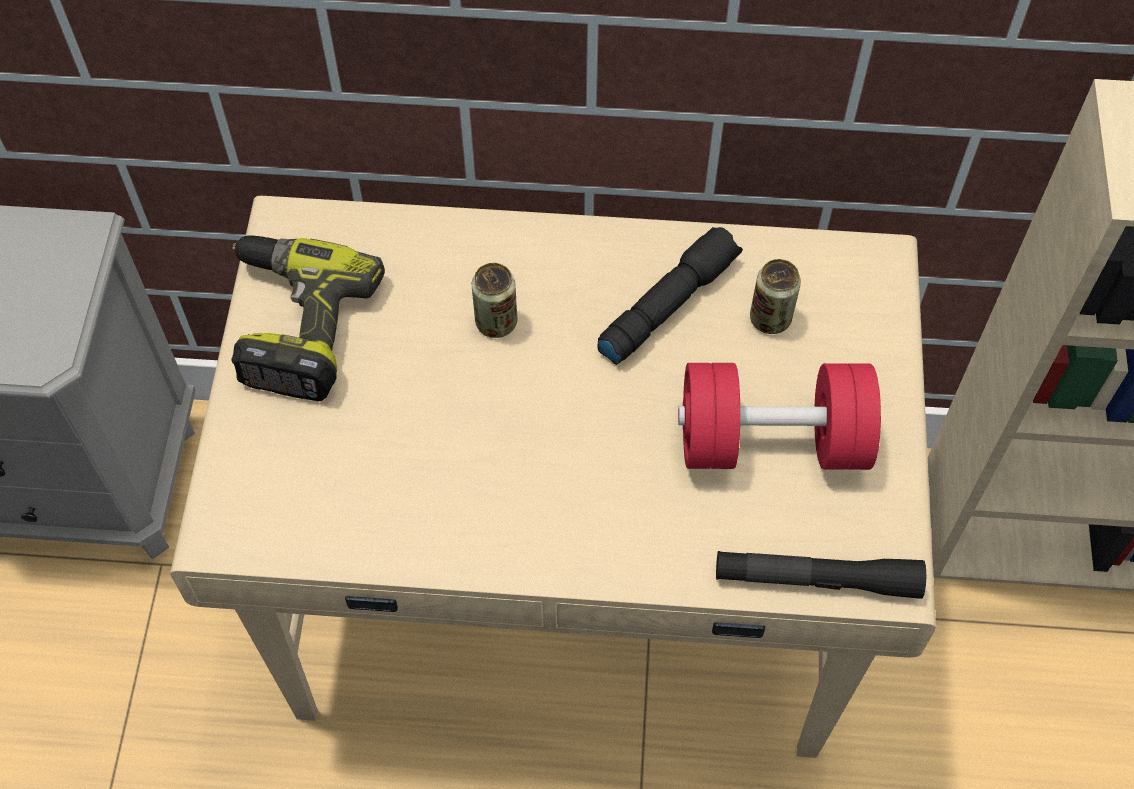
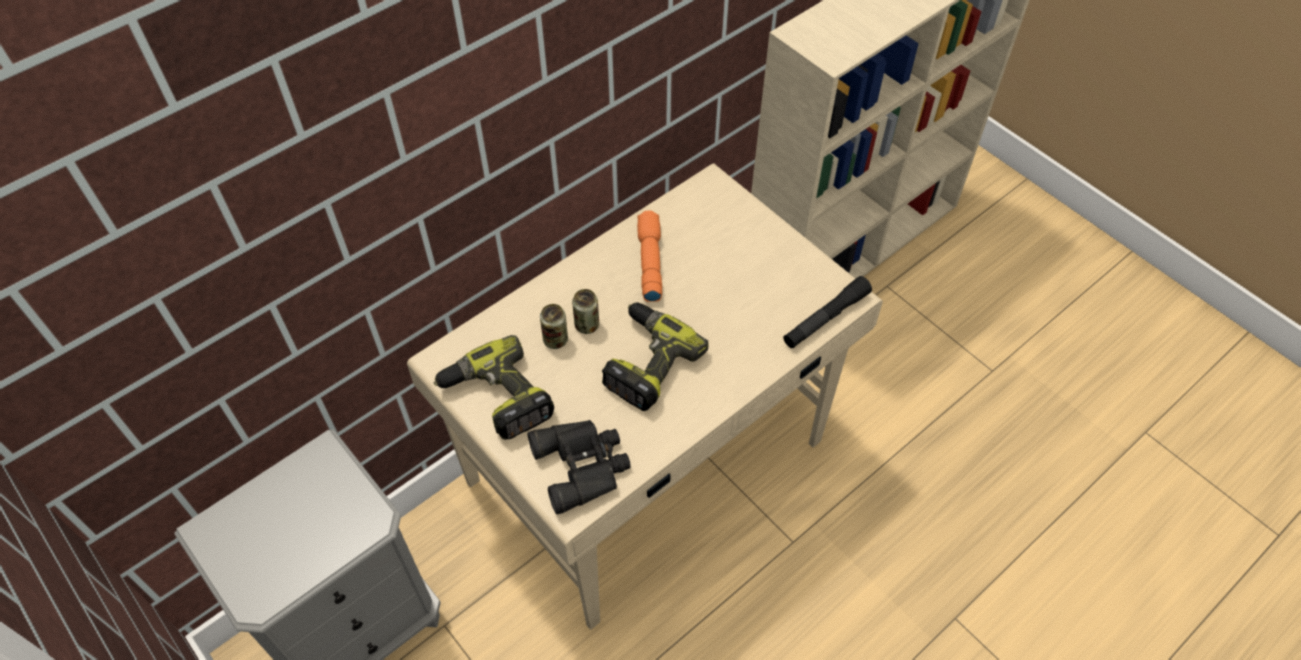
camera: 45 degrees left, 5 degrees down
(292, 494) = (583, 465): none -> black binoculars
(511, 430) = (645, 362): none -> power drill
(667, 303) = (649, 261): black flashlight -> orange flashlight
(770, 318) = (696, 236): can -> can (555, 340)
(772, 441) = (751, 281): red dumbbell -> none

